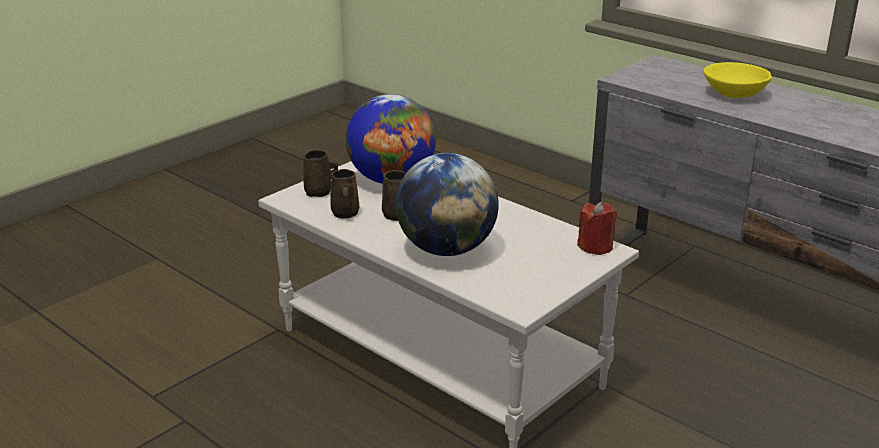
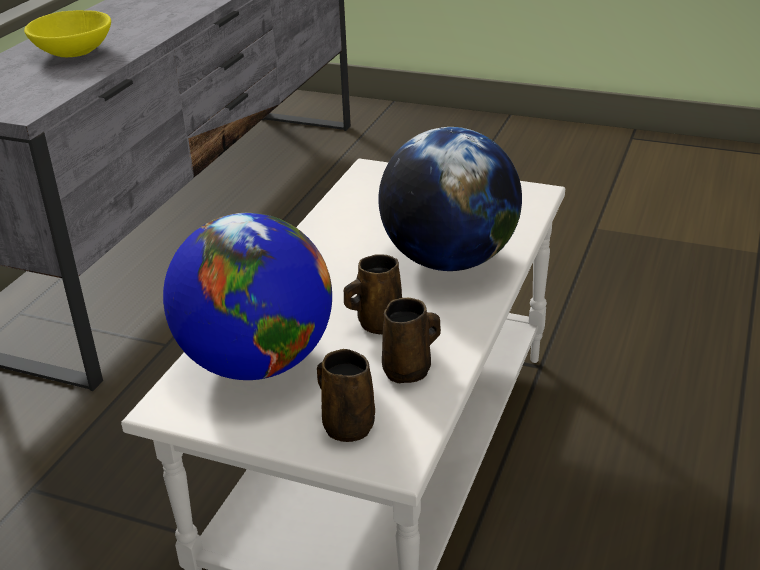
camera: 110 degrees left, 5 degrees up
(595, 246) = (369, 177): red candle -> none

